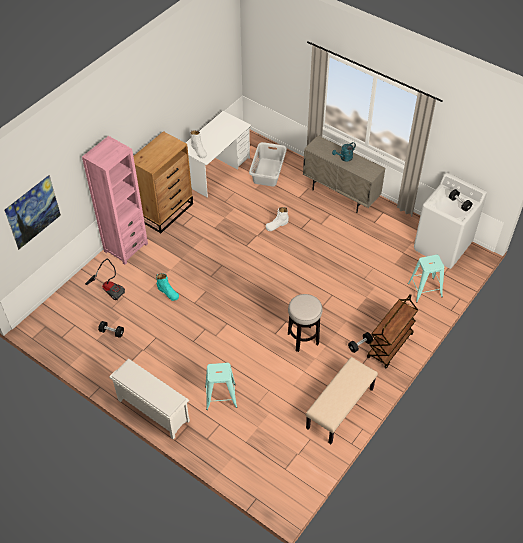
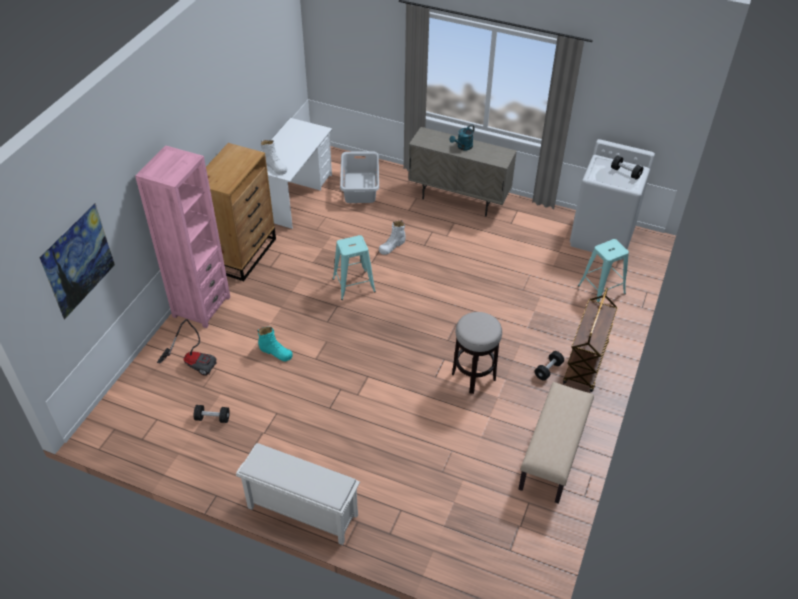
camera: 15 degrees left, 5 degrees down
(221, 397) = (390, 473): turquoise stool -> turquoise stool (353, 285)

